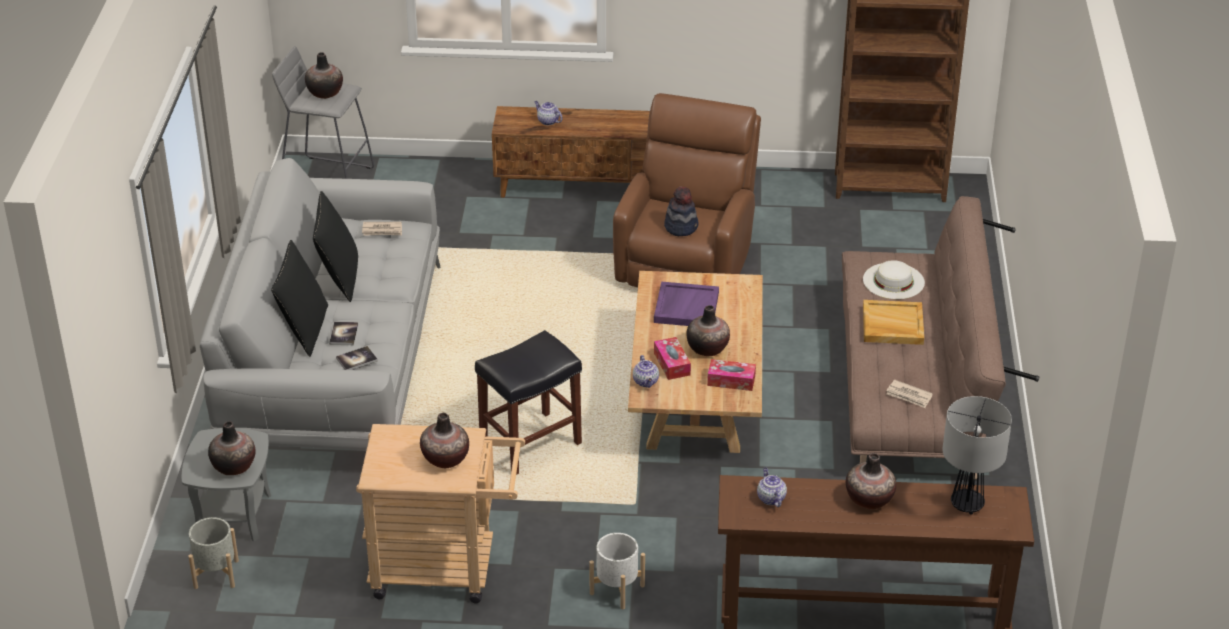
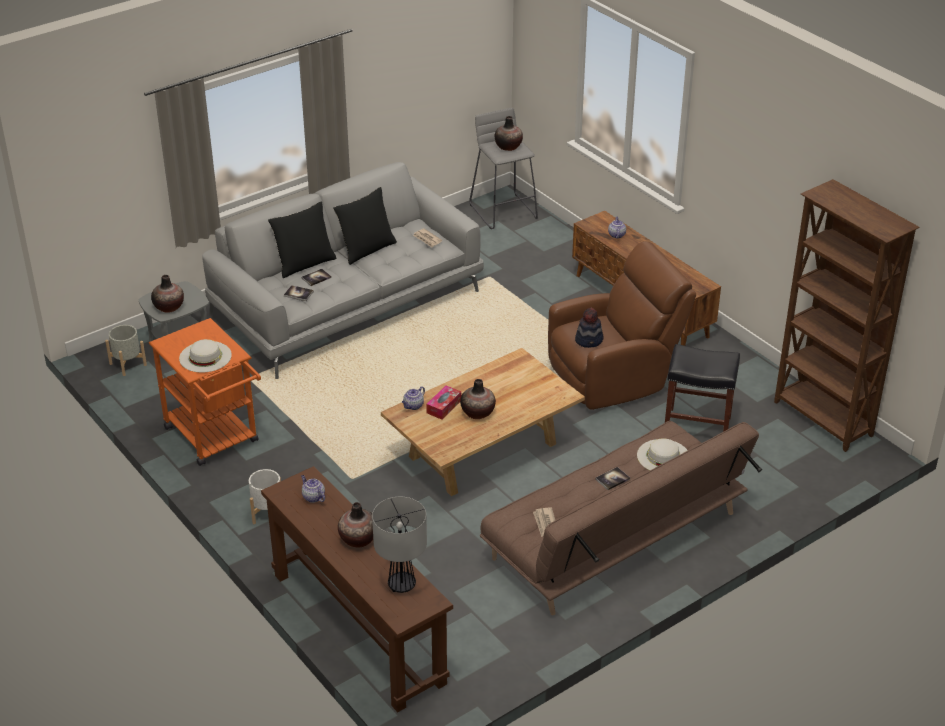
camera: 50 degrees right, 0 degrees up
(445, 459) = (205, 356): vase -> white hat
(445, 569) = (215, 439): beige cart -> orange cart
(530, 444) = (358, 410): black stool -> black stool (696, 426)
(686, 307) = (508, 383): purple tray -> none
(731, 381) = (457, 438): tissue box -> none
(770, 498) = (313, 497): teapot -> teapot turned 75 degrees counterclockwise
(892, 325) = (612, 479): beige tray -> book

